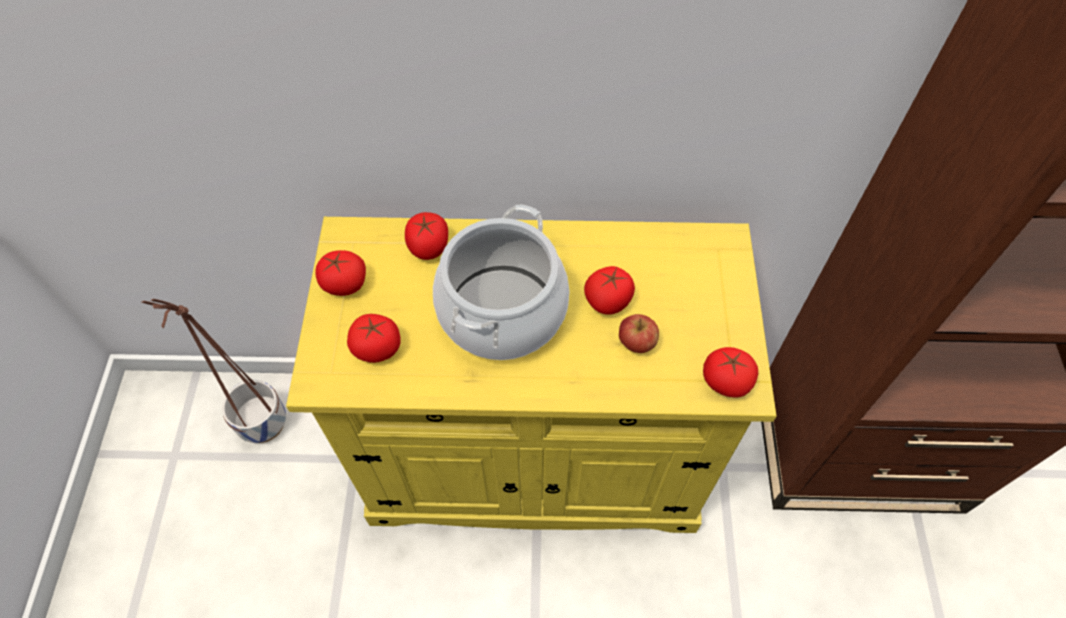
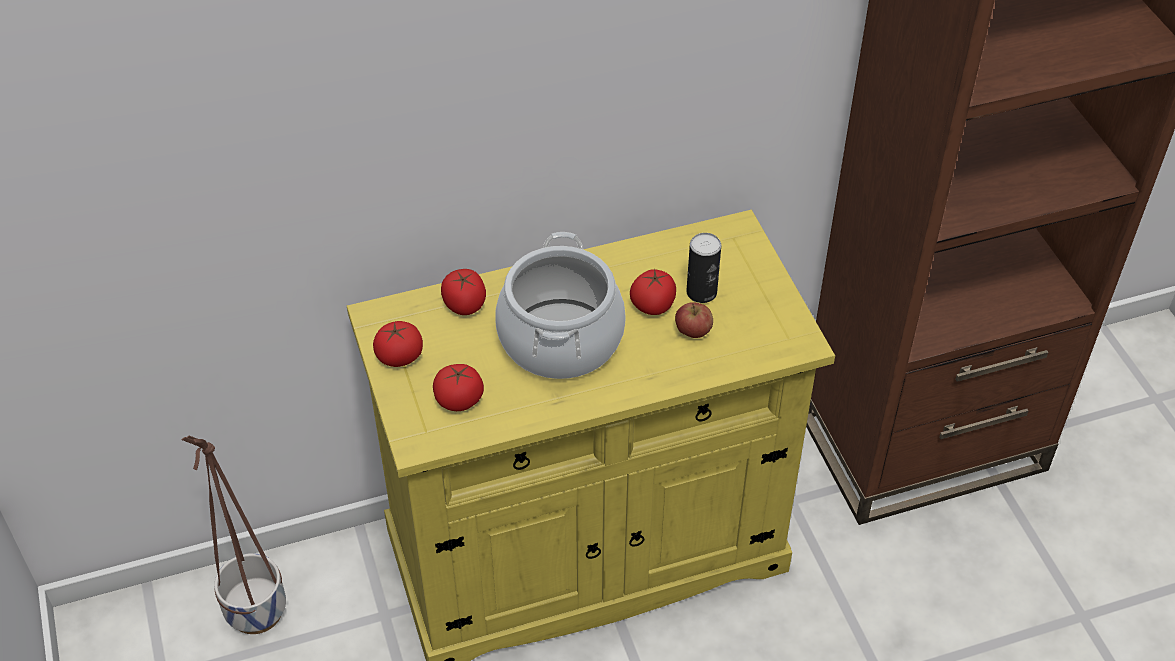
camera: 20 degrees left, 10 degrees down
(662, 301) = (701, 292): none -> can
(725, 381) = (782, 340): tomato -> none

